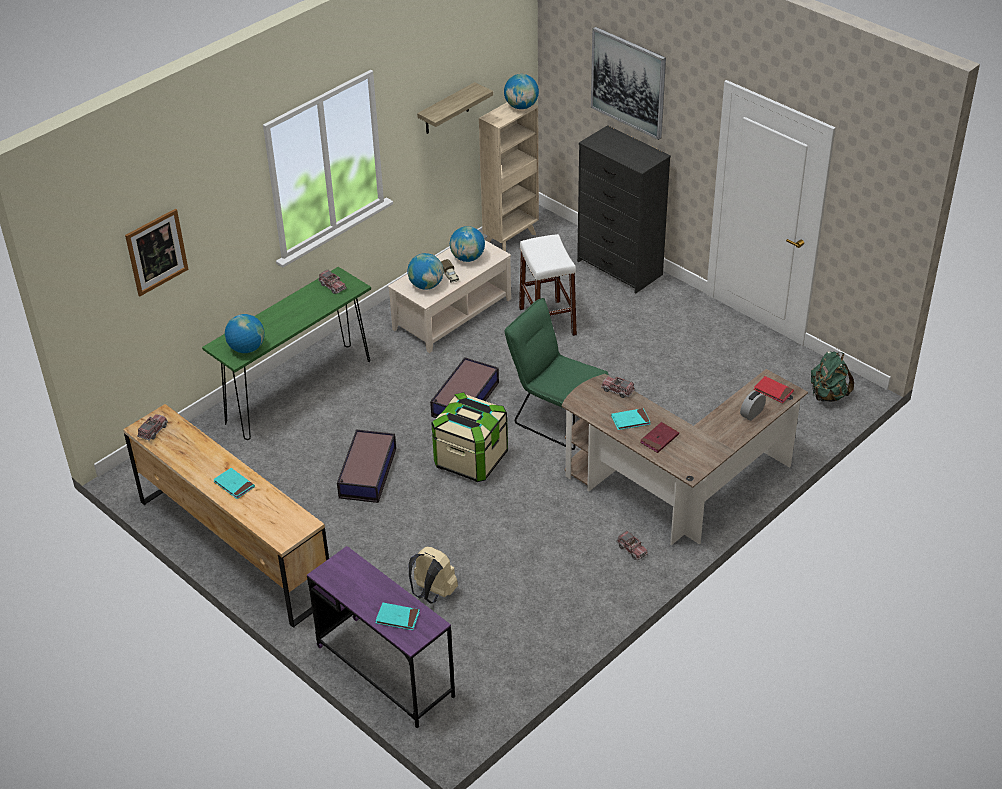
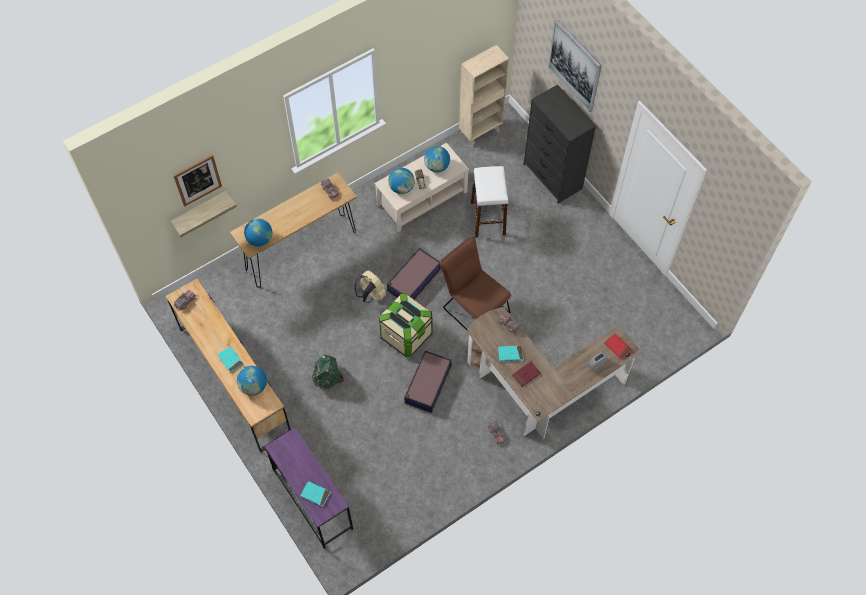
camera: 10 degrees right, 20 degrees up
(299, 392) = (301, 250): green console table -> brown console table
(367, 474) = (333, 333): storage box -> storage box (427, 385)
(432, 593) = (356, 443): beige backpack -> beige backpack (370, 295)
(446, 109) = (435, 60): shelf -> shelf (200, 211)
(521, 106) = (496, 57): globe -> globe (254, 386)
(556, 416) = (473, 307): green chair -> brown chair
(828, 395) = (670, 325): green backpack -> green backpack (328, 378)

